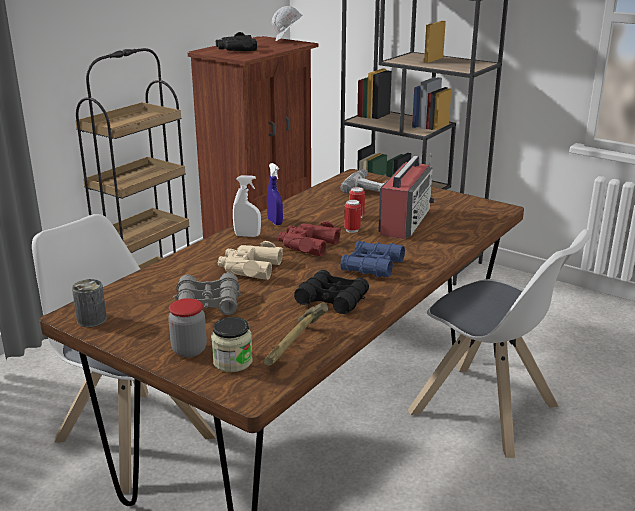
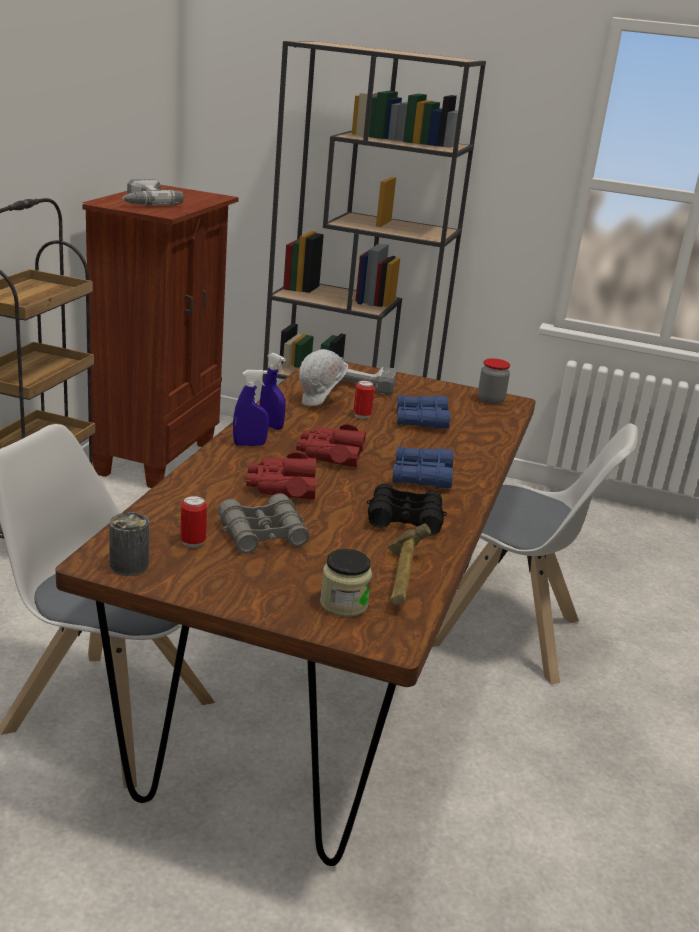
camera: 20 degrees left, 0 degrees up
(189, 350) = (282, 594): jar -> jar (490, 400)
(236, 49) = (143, 201): black binoculars -> power drill
(247, 235) = (249, 444): white spray bottle -> blue spray bottle
(249, 268) = (281, 486): beige binoculars -> red binoculars
(288, 41) = (198, 193): white hard hat -> white hard hat (321, 403)
(352, 230) = (368, 433): can -> can (193, 542)
(405, 221) = (421, 420): radio -> blue binoculars

